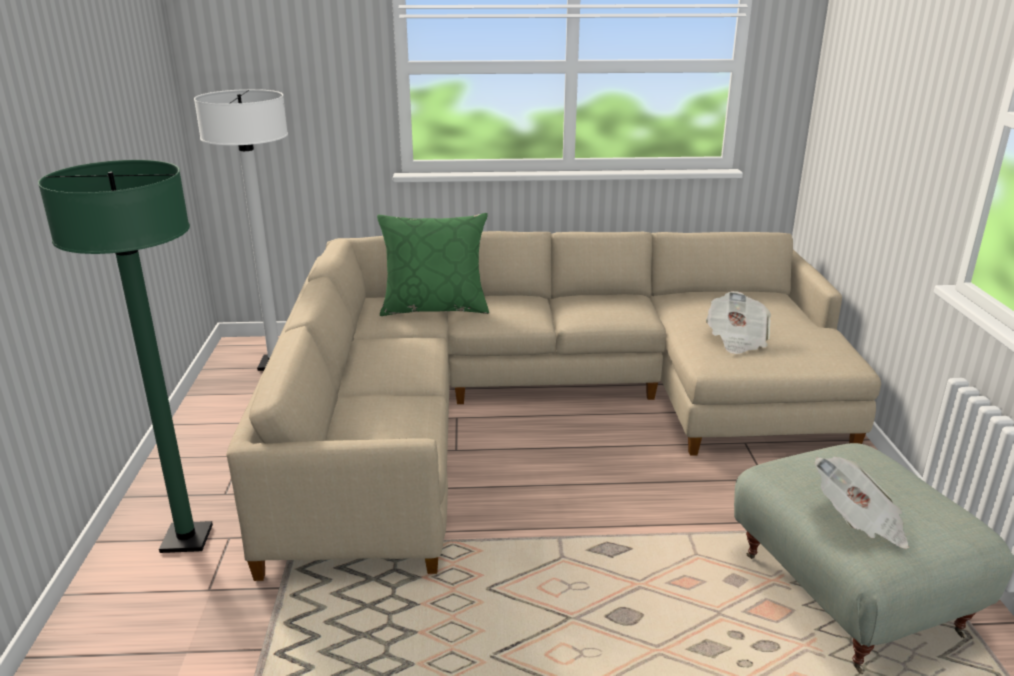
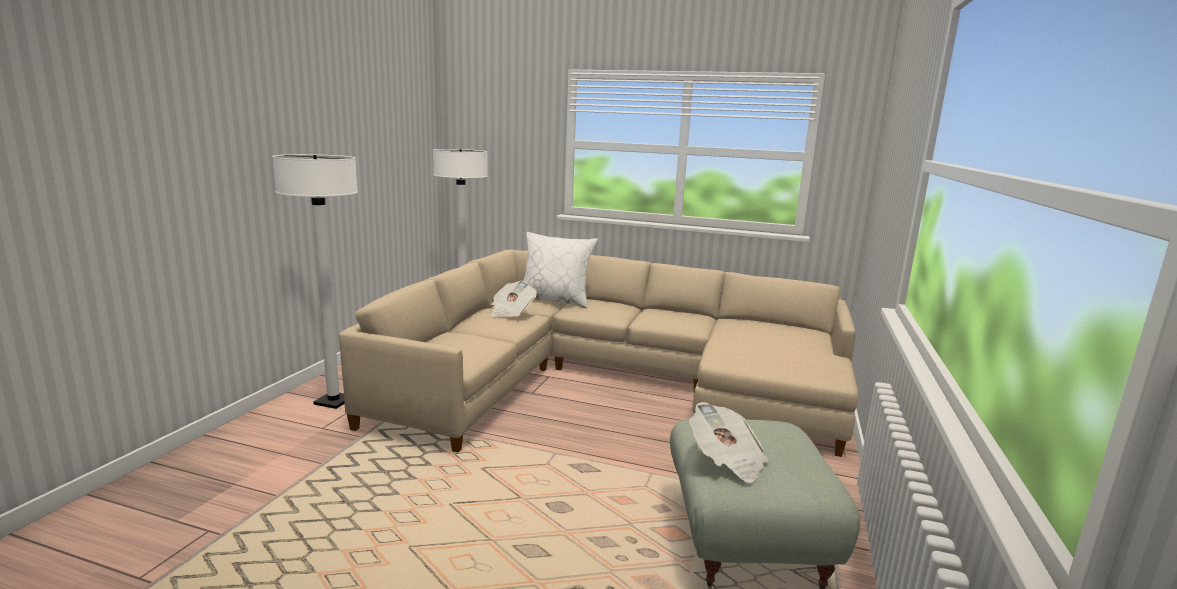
camera: 20 degrees right, 10 degrees down
(187, 539) = (334, 401): green floor lamp -> white floor lamp
(435, 308) = (555, 300): green pillow -> white pillow
(736, 339) = (753, 349): newspaper -> newspaper (511, 312)

